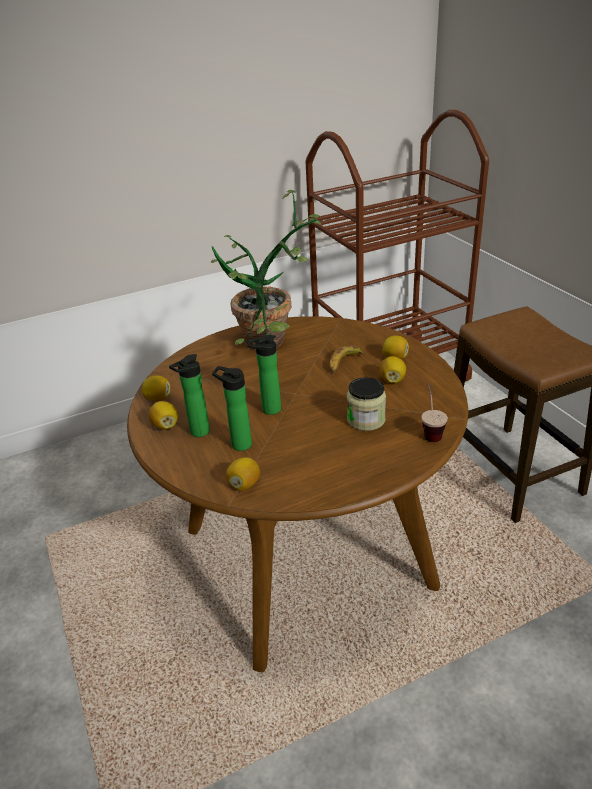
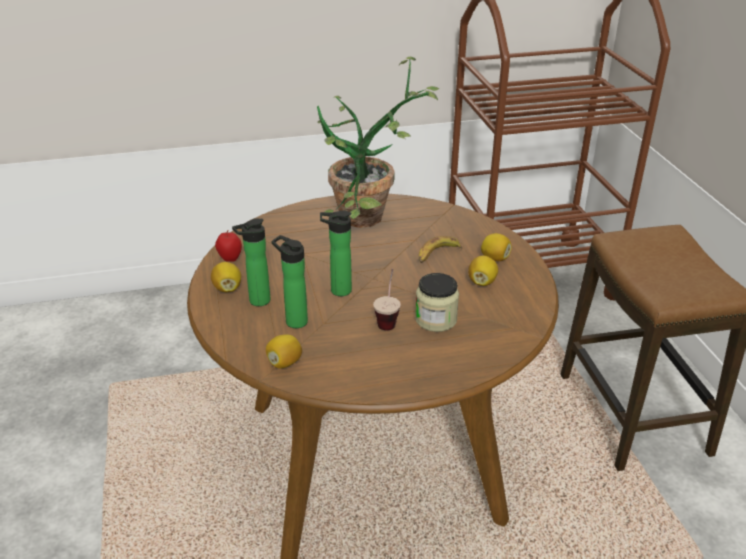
camera: 10 degrees right, 0 degrees up
(158, 399) = (230, 259): lemon -> apple
(430, 431) = (500, 344): cup -> cup (388, 319)

